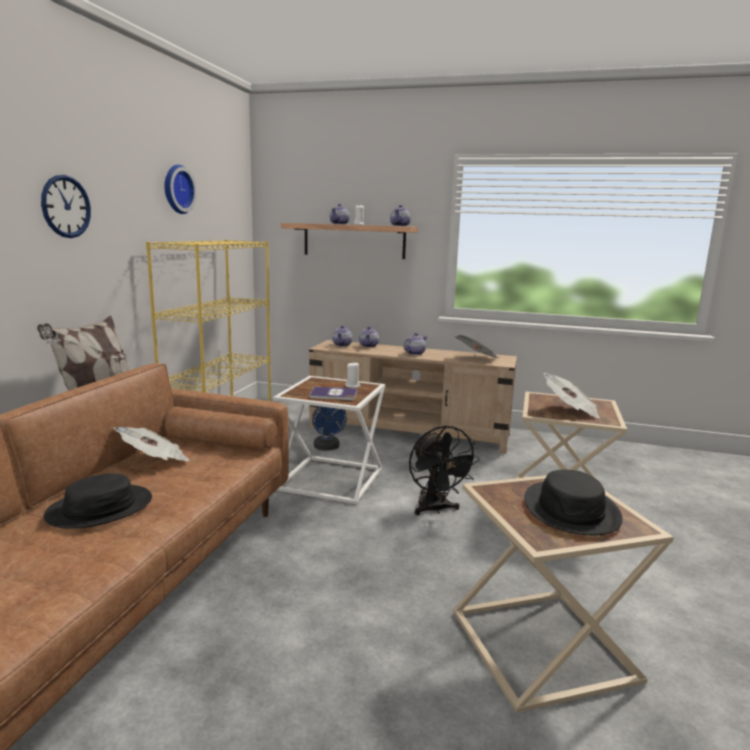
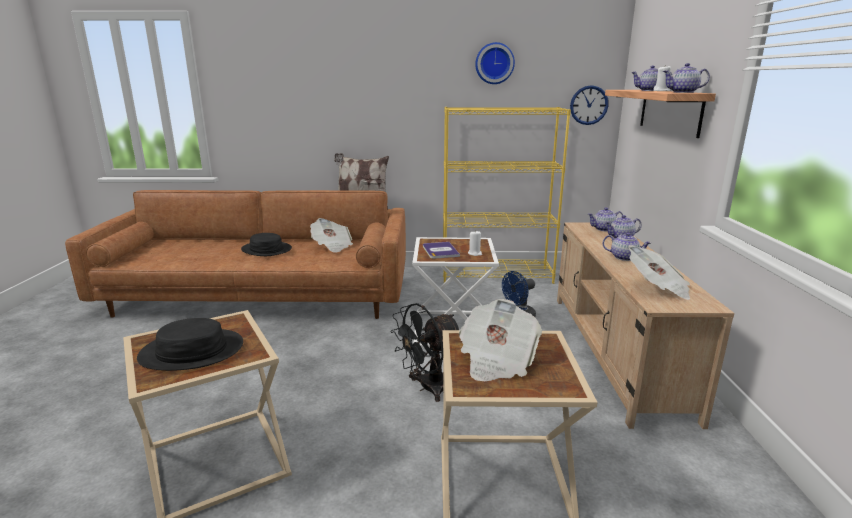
camera: 75 degrees right, 5 degrees up
(66, 206) = (376, 83): wall clock -> wall clock (589, 105)

